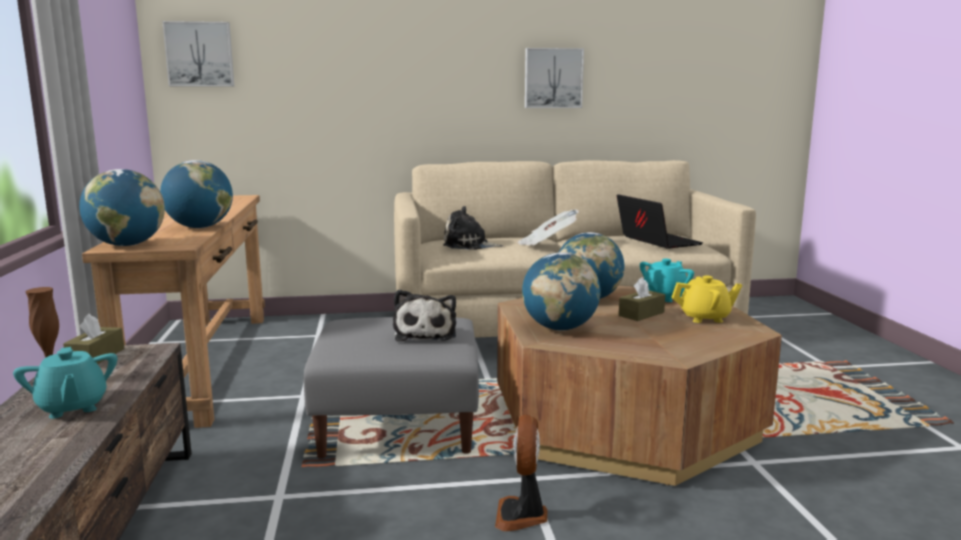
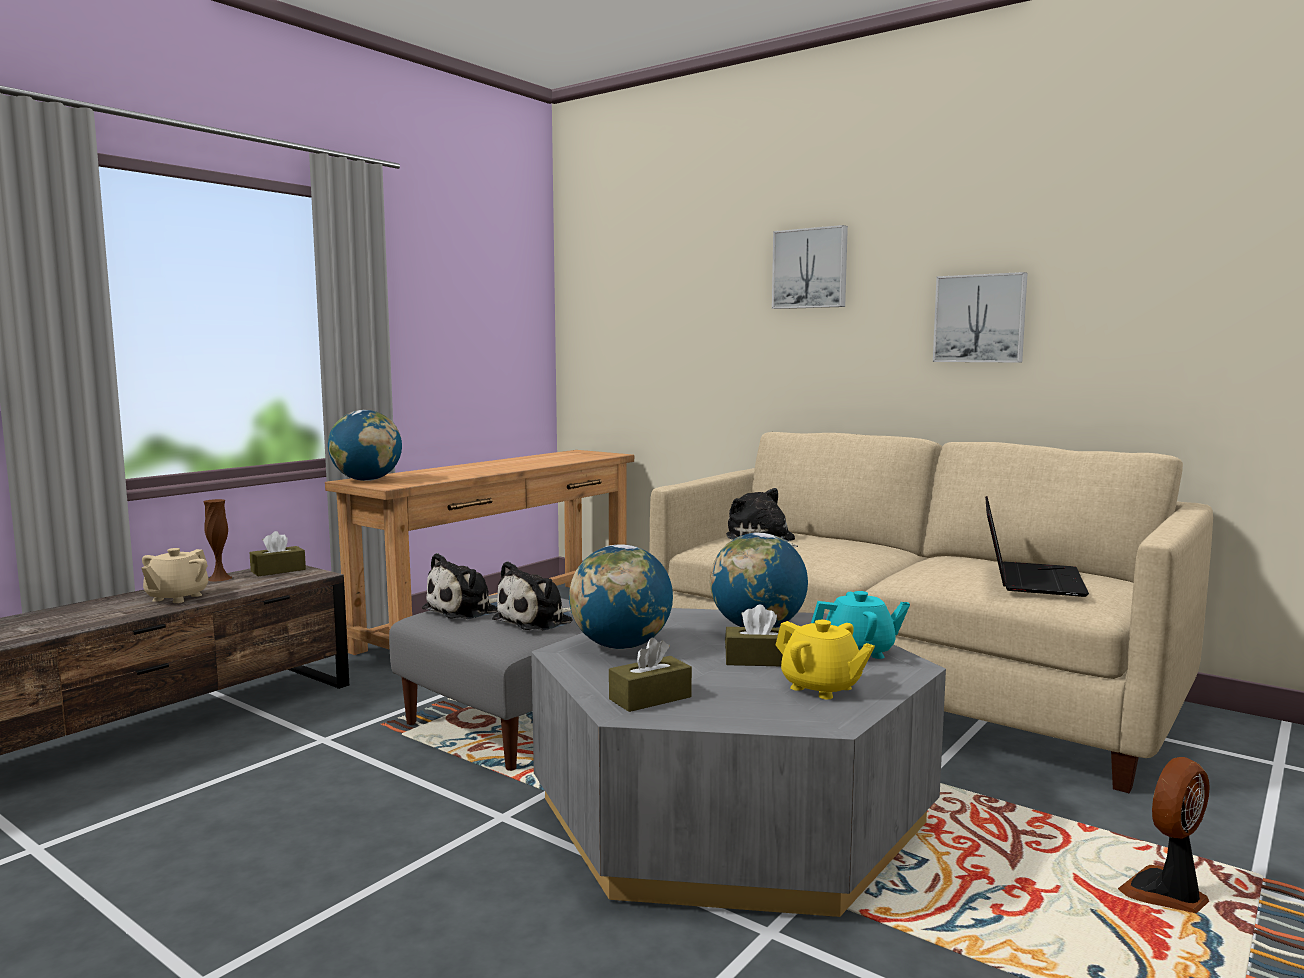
camera: 45 degrees right, 5 degrees down
(72, 407) = (176, 597): turquoise teapot -> beige teapot
(199, 227) = (463, 475): globe -> none
(200, 54) = (596, 303): picture -> picture (810, 268)
(350, 342) = (465, 610): none -> plush toy
(522, 515) = (423, 844): fan -> fan (1166, 894)
(547, 244) = (856, 554): newspaper -> none
(625, 420) = (731, 812): brown coffee table -> grey coffee table
(662, 348) = (650, 698): none -> brown tissue box

